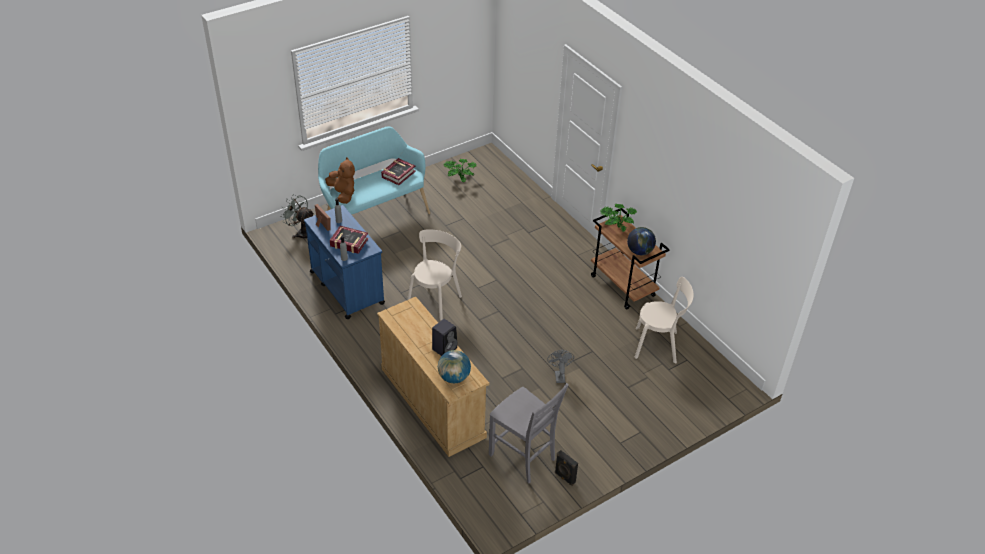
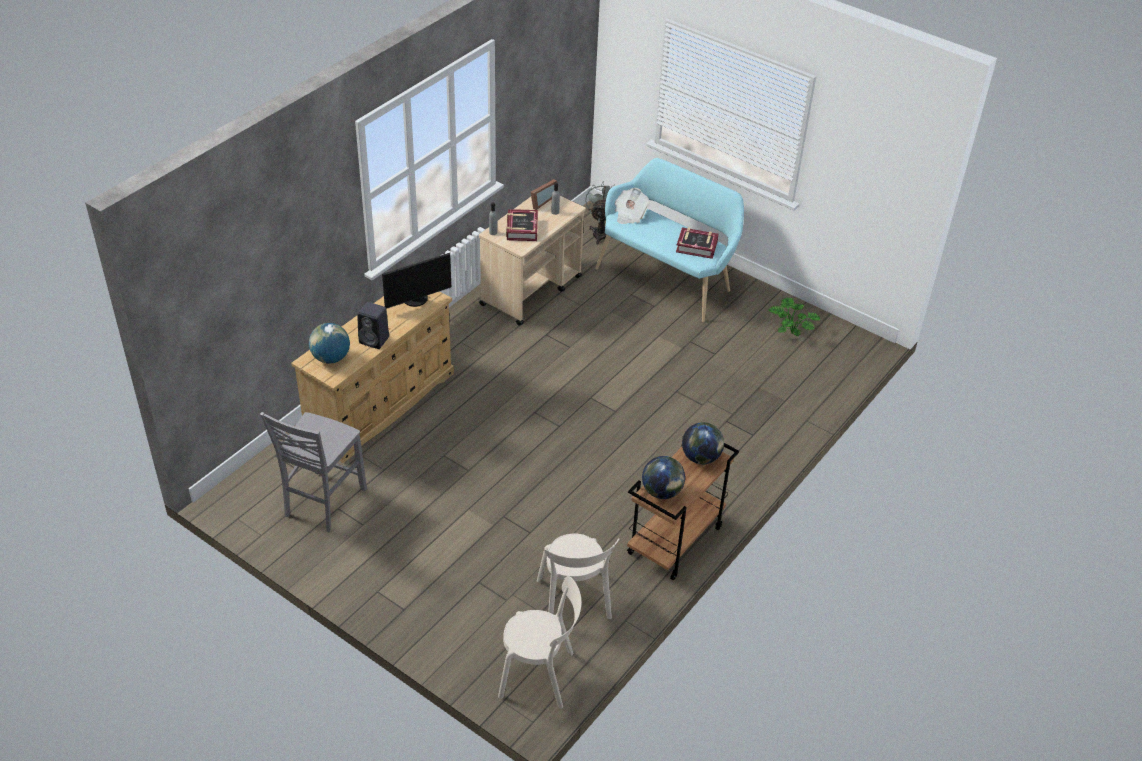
camera: 70 degrees right, 0 degrees up
(343, 194) = (629, 215): brown plush toy -> newspaper
(346, 287) = (532, 290): blue cart -> beige cart
(408, 315) = (416, 300): none -> monitor
(435, 299) = (550, 366): beige chair -> beige chair (540, 675)
(559, 375) = (471, 507): grey fan -> none
(564, 478) = (303, 547): black speaker -> none
(616, 227) = (701, 458): potted plant -> globe

